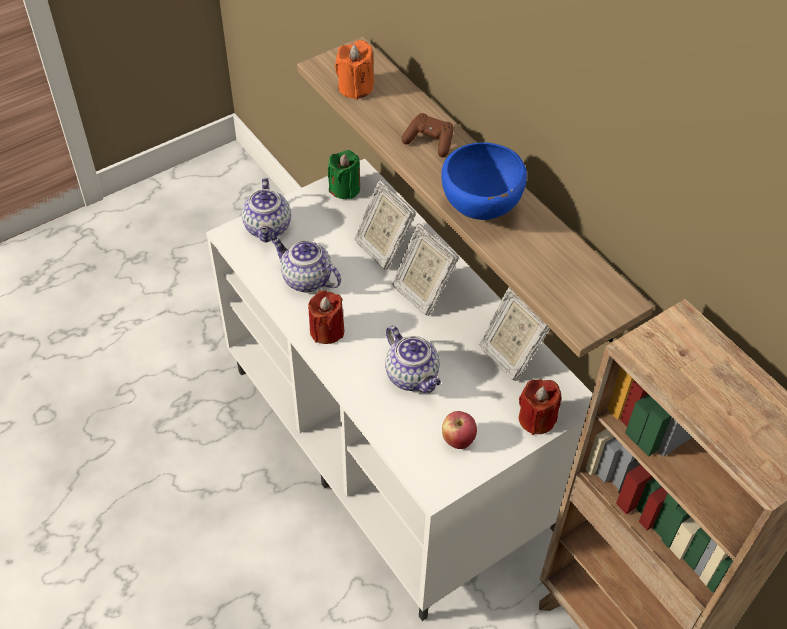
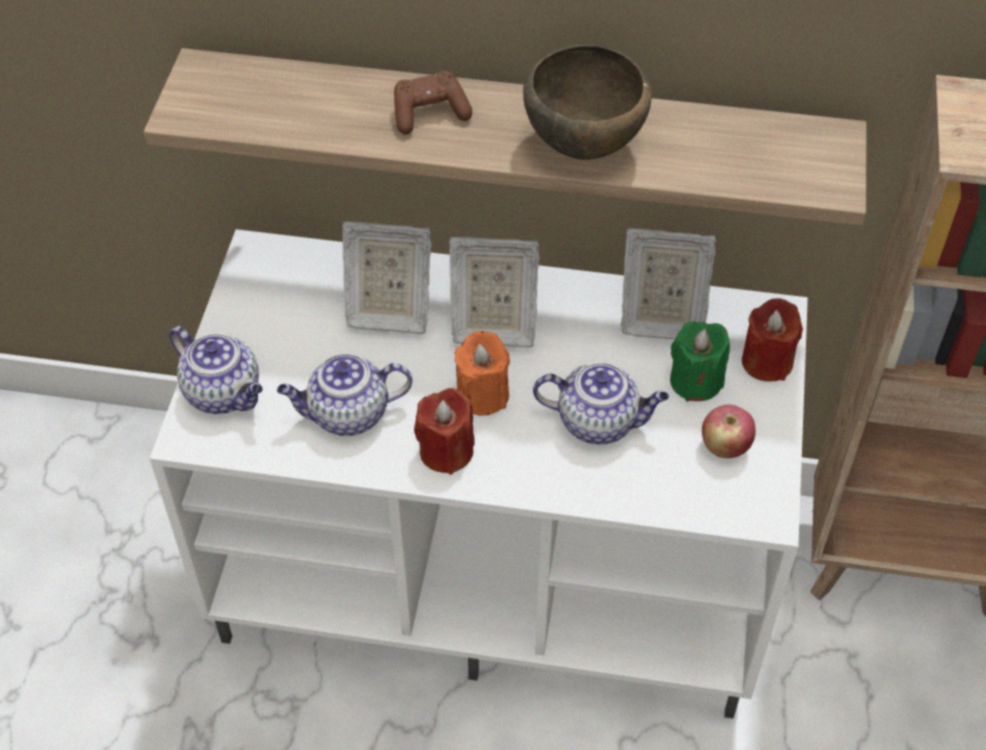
camera: 45 degrees left, 0 degrees up
(345, 188) = (258, 279): green candle -> green candle (696, 381)
(355, 87) = (258, 111): orange candle -> orange candle (482, 395)
(480, 211) = (585, 148): blue bowl -> brown bowl

